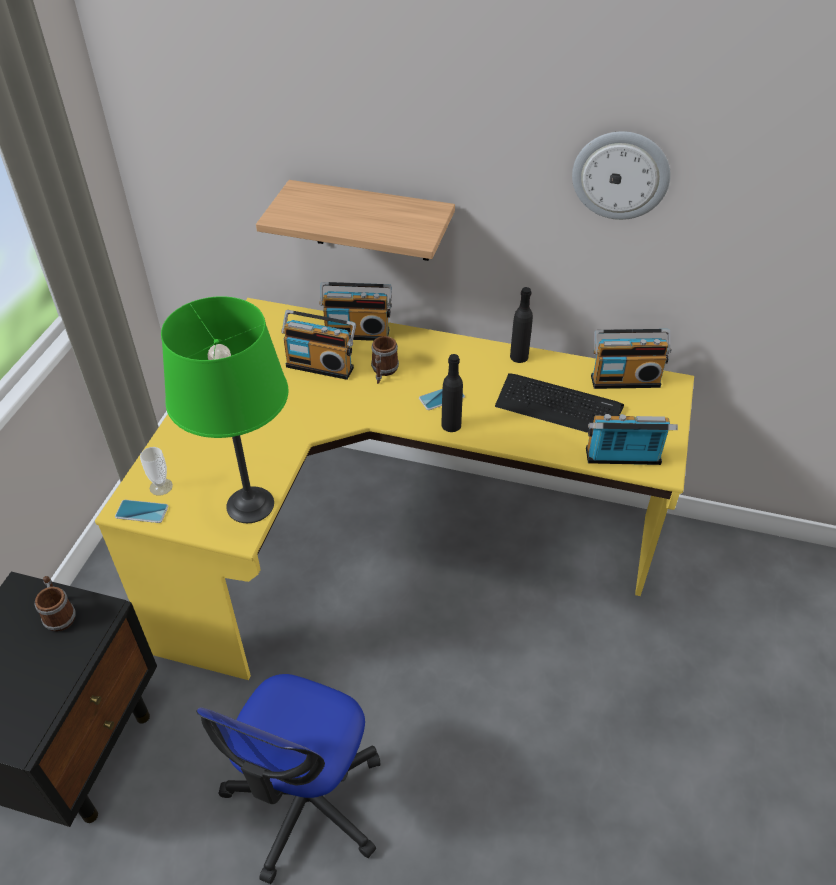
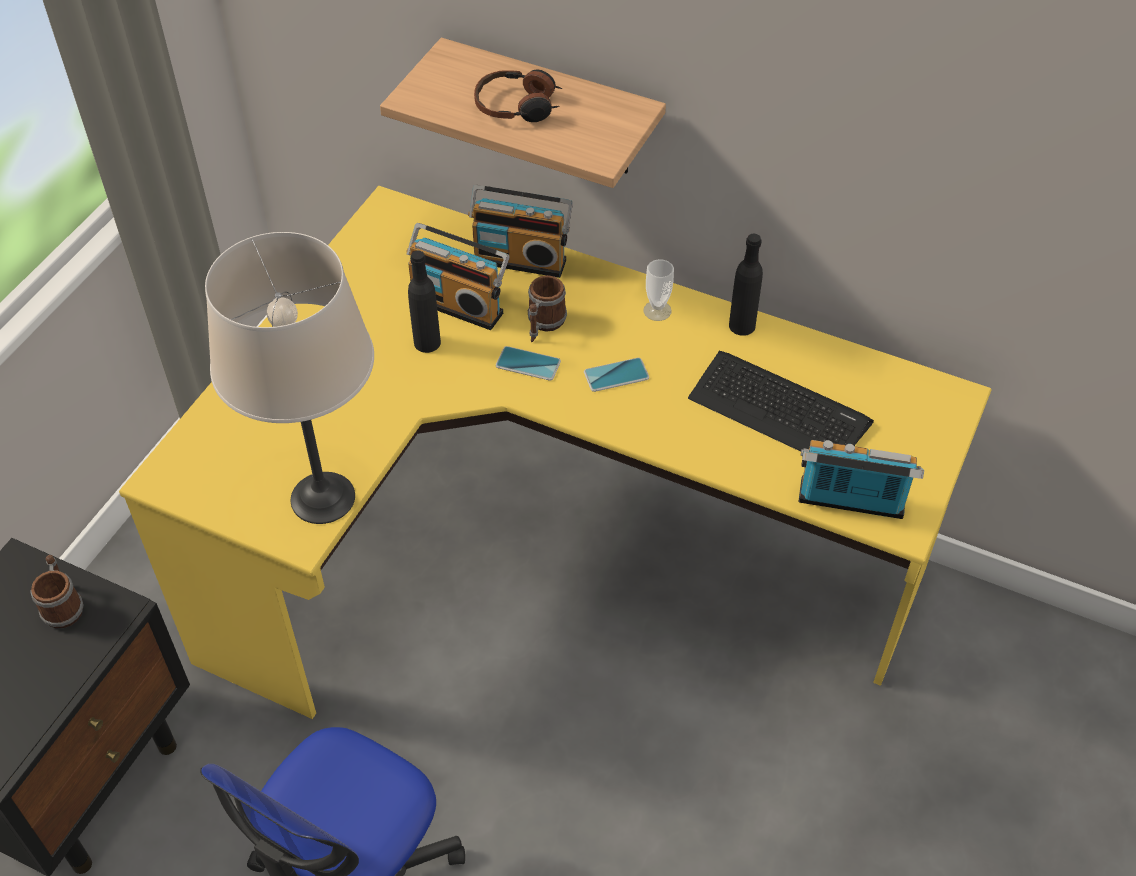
camera: 10 degrees right, 5 degrees up
(142, 512) = (180, 487): phone -> phone (528, 364)
(161, 487) = (211, 455): cup -> cup (657, 311)
(250, 504) = (323, 498): green table lamp -> beige table lamp
(354, 215) = (518, 106): none -> headphones
(451, 425) = (620, 418): black bottle -> black bottle (427, 342)
(620, 175) = (897, 99): wall clock -> none
(624, 379) = (886, 381): radio -> none

